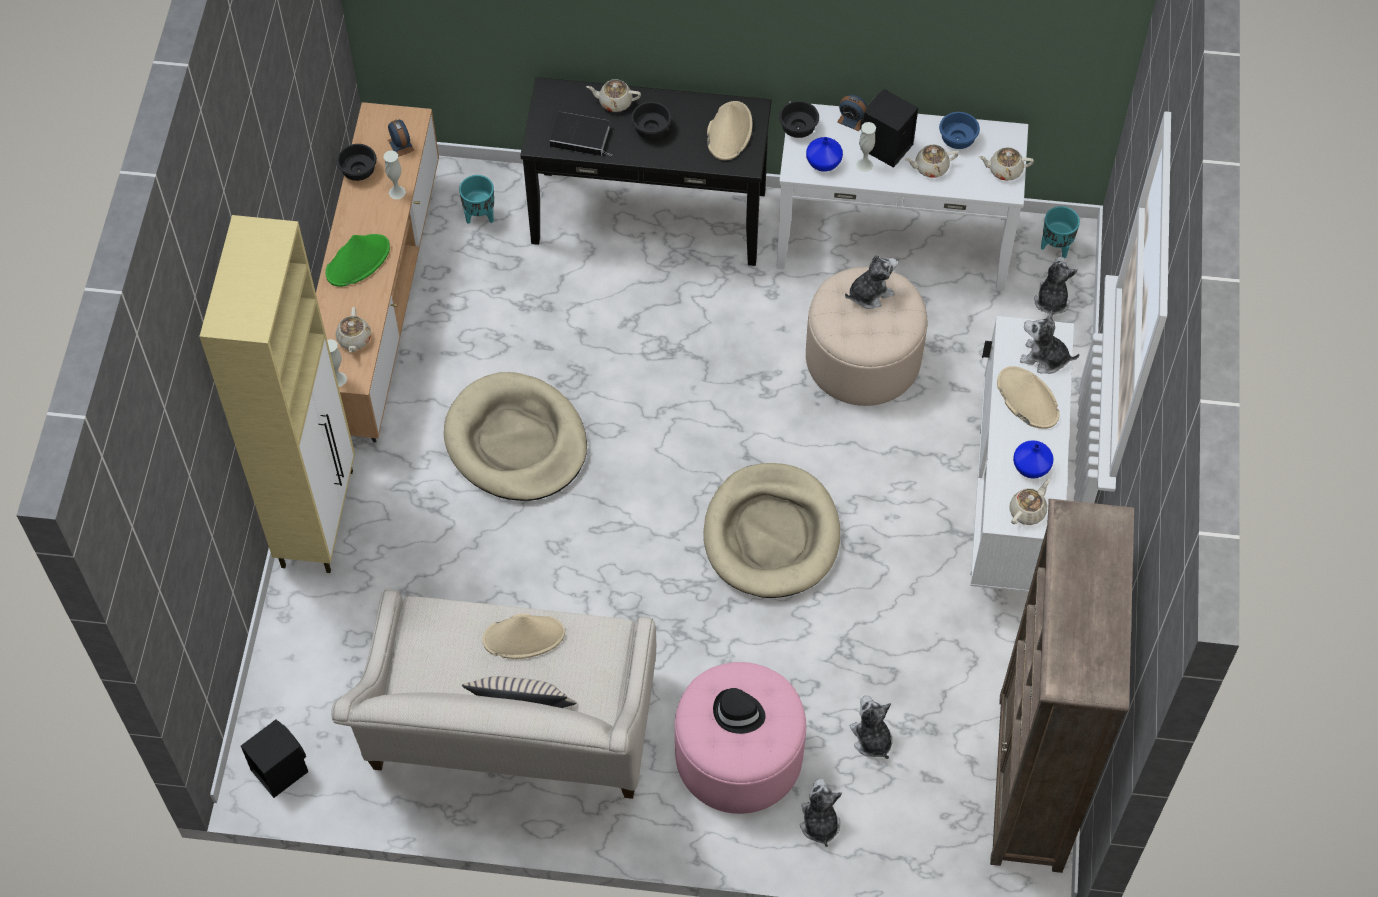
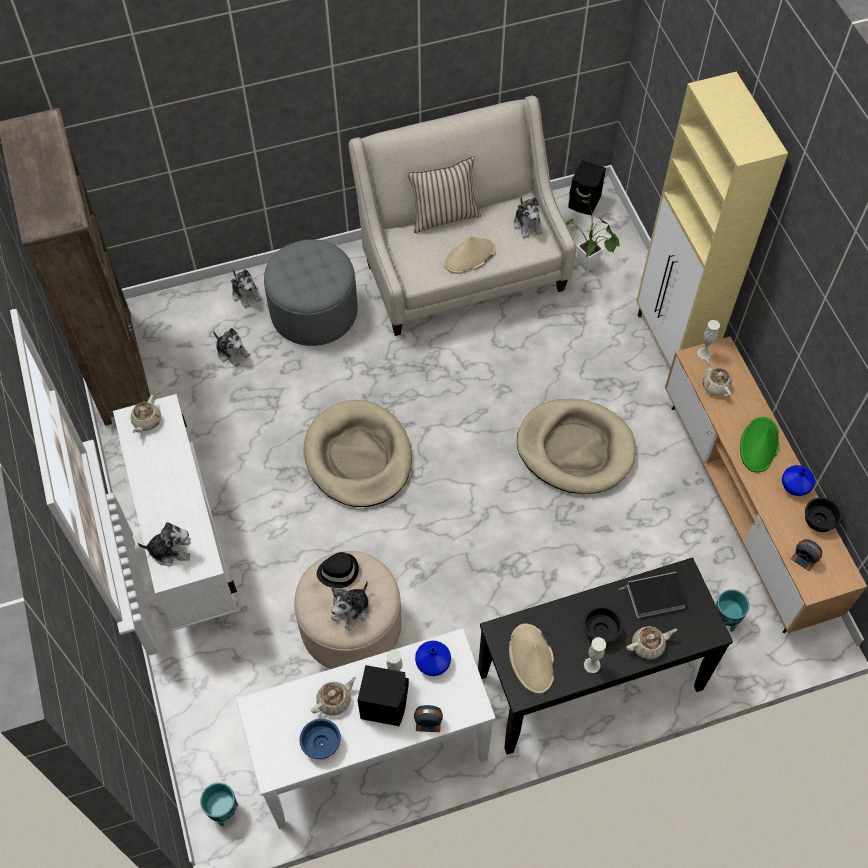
camera: 155 degrees right, 0 degrees up
(342, 665) = (590, 267): none -> potted plant
(397, 192) = (774, 515): white vase -> white vase (592, 665)
(738, 713) = (310, 271): black hat -> black hat (338, 571)
(738, 755) = (314, 311): pink ottoman -> grey ottoman
(797, 129) = (473, 689): black bowl -> none
(1004, 170) = (265, 728): beige teapot -> none
(1027, 398) = (174, 509): beige hat -> none
(1030, 467) = (155, 455): blue vase -> blue vase (795, 486)
(1051, 300) = (211, 751): plush toy -> plush toy (527, 224)

